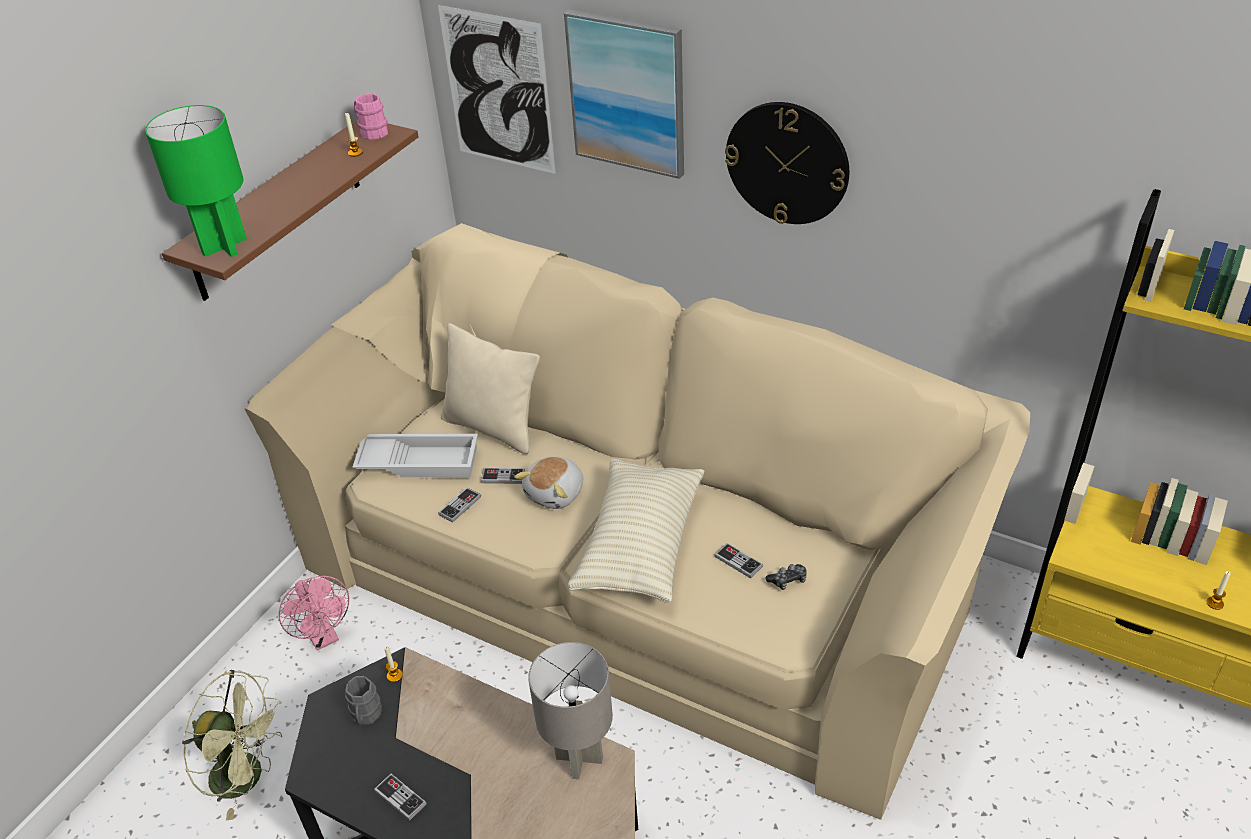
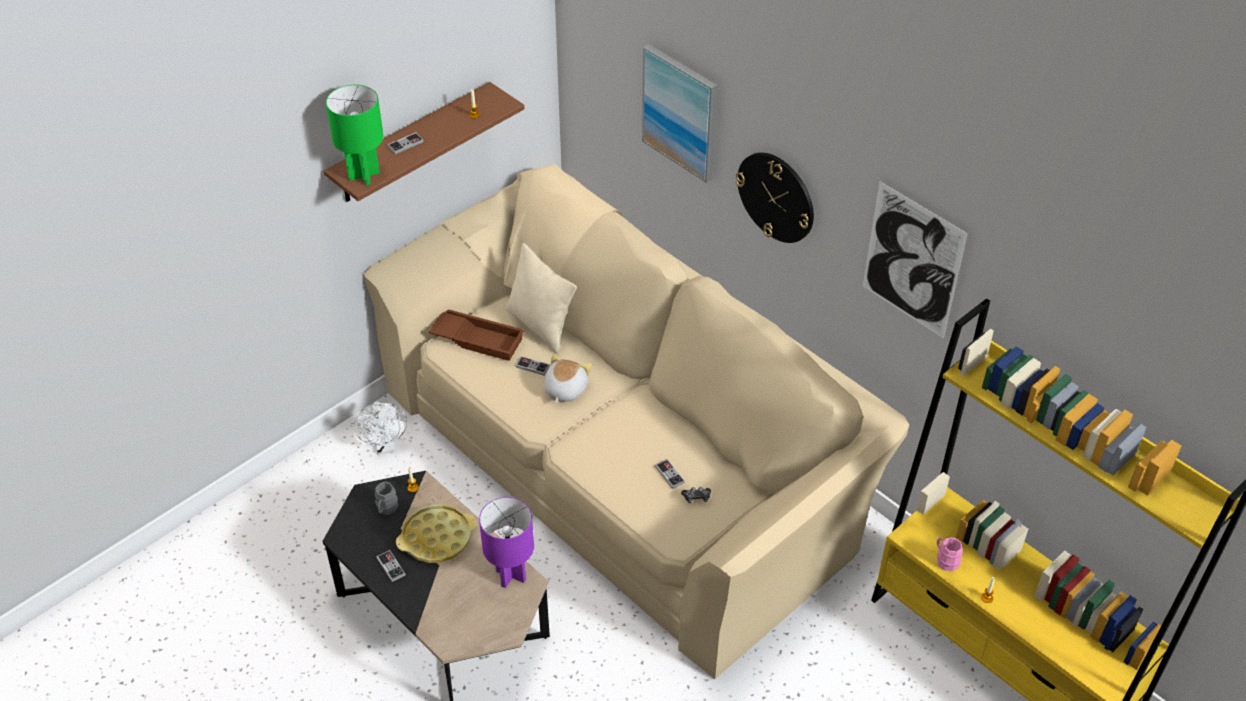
camera: 15 degrees right, 5 degrees up
(248, 777) = (308, 528): green fan -> none
(324, 637) = (385, 446): pink fan -> white fan
(371, 132) = (492, 98): pink mug -> pink mug (945, 560)
(420, 460) = (478, 338): white tray -> brown tray
(454, 736) = (437, 538): none -> yellow tray
(460, 506) = (494, 380): game controller -> game controller (405, 144)
(498, 91) = (598, 78): picture -> picture (912, 261)
(556, 493) = (564, 389): plush toy -> plush toy turned 150 degrees clockwise
(580, 759) = (511, 576): grey table lamp -> purple table lamp
(640, 545) = (606, 444): beige pillow -> none

